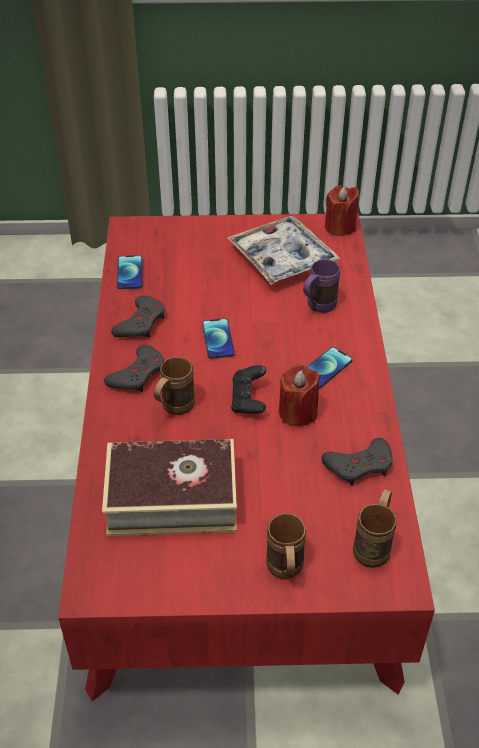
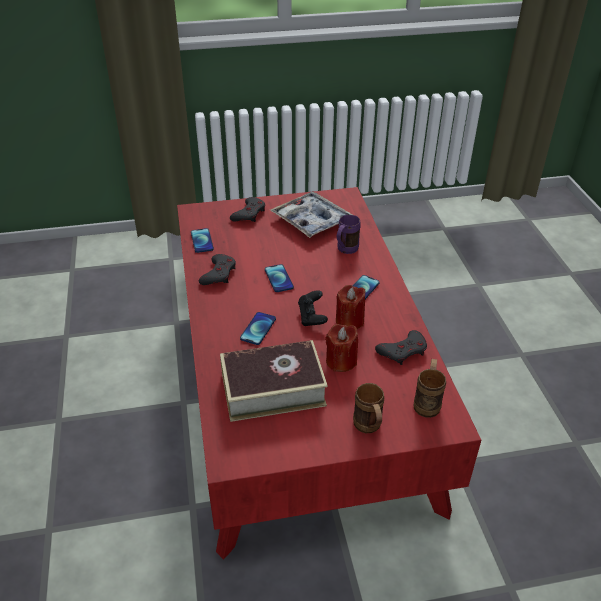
camera: 10 degrees left, 5 degrees down
(137, 374) = (225, 308): grey game controller -> grey game controller (249, 214)
(173, 409) = (258, 329): brown mug -> phone
(340, 227) = (347, 197): red candle -> red candle (341, 361)

